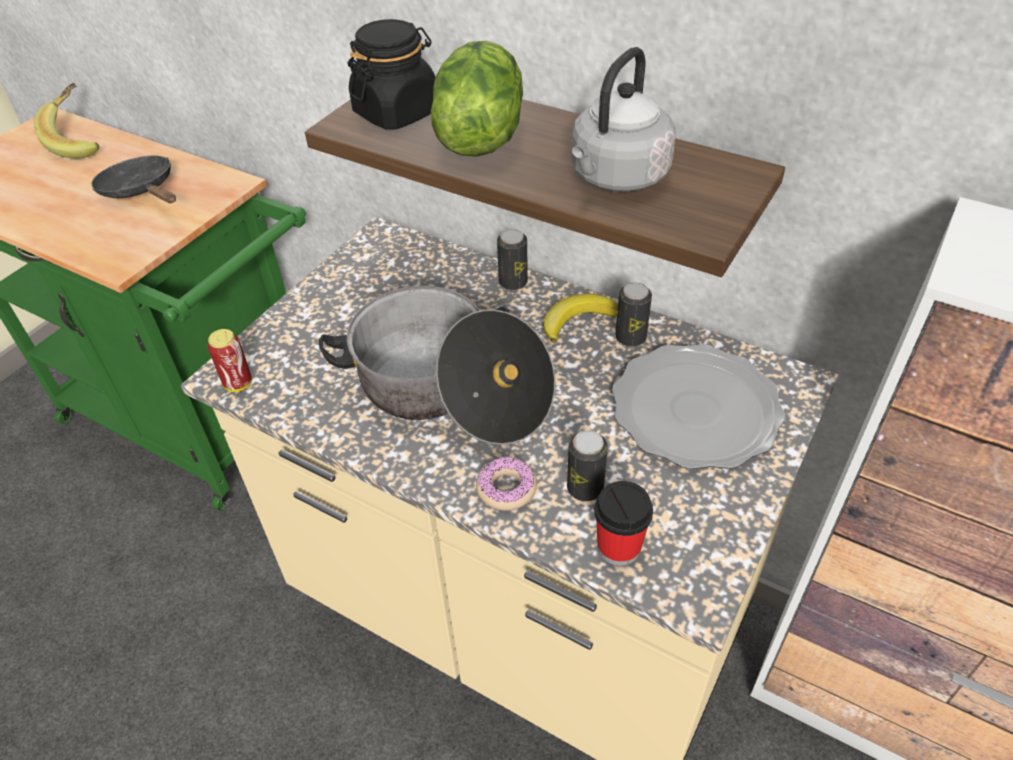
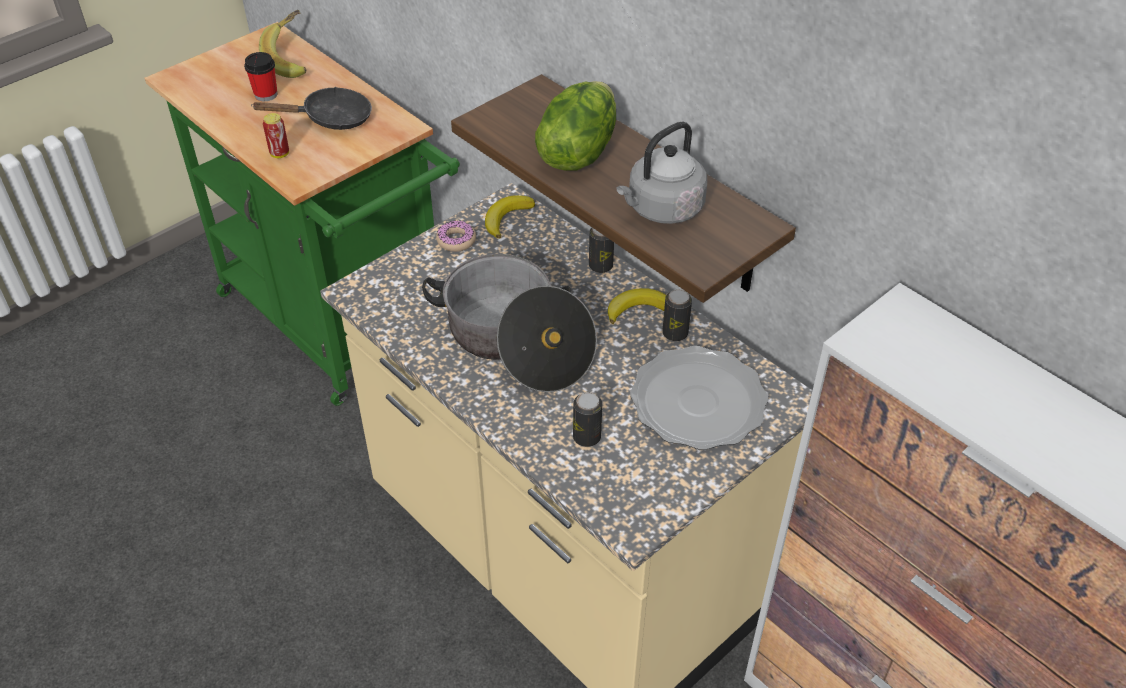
camera: 15 degrees right, 0 degrees up
(141, 191) = (331, 119): black frying pan -> black frying pan turned 105 degrees clockwise
(238, 384) = (362, 299): can -> can (280, 154)
(384, 254) = (506, 218): none -> banana
(397, 113) = (524, 118): black jar -> none
(506, 488) = (529, 423): donut -> donut (456, 240)
(618, 547) = (592, 483): cup -> cup (266, 95)

